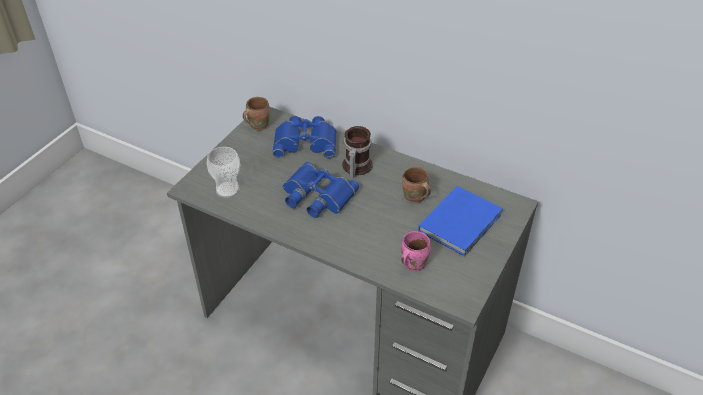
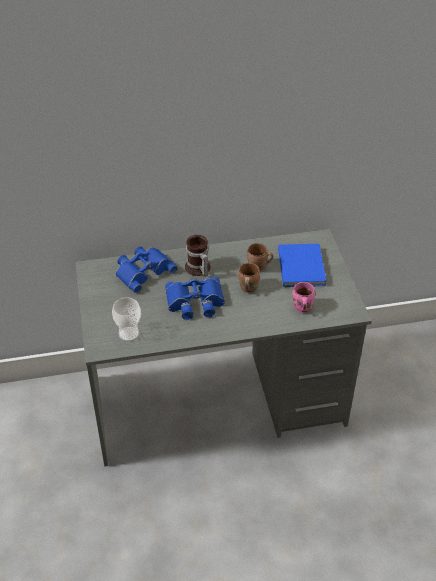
camera: 40 degrees left, 0 degrees up
(257, 125) = (93, 278): brown mug -> brown mug (247, 288)

